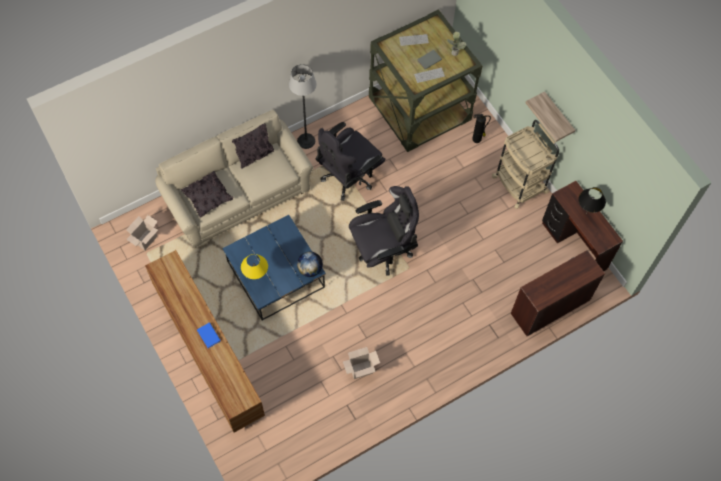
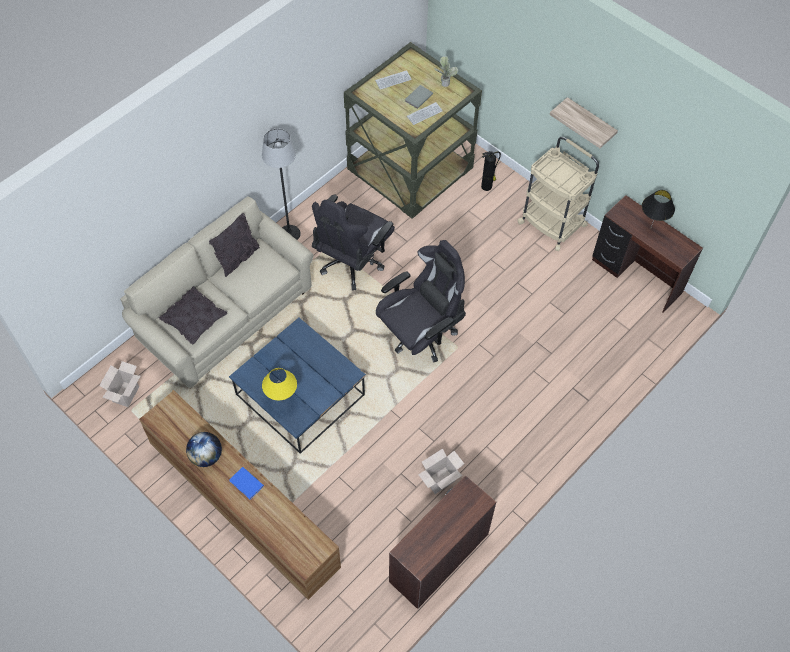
camera: 15 degrees left, 5 degrees down
(310, 269) = (345, 374): globe -> globe (206, 456)
(549, 306) = (634, 349): brown desk -> brown desk (438, 557)

